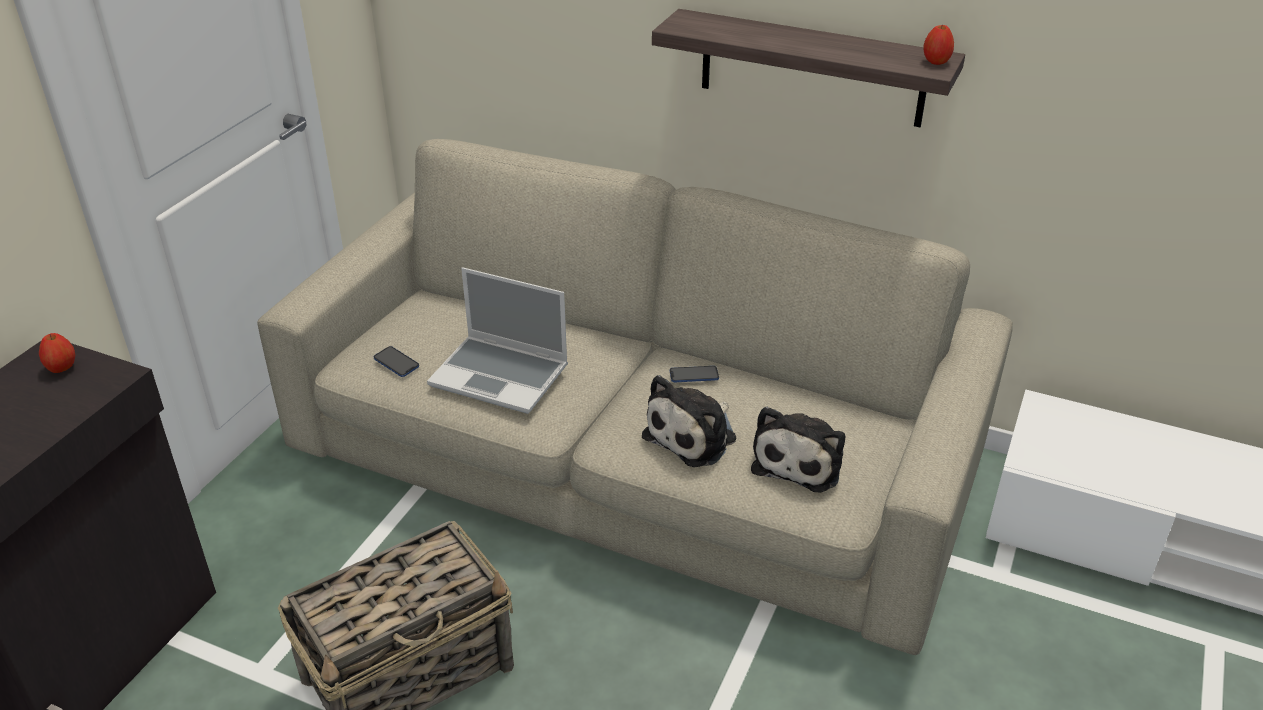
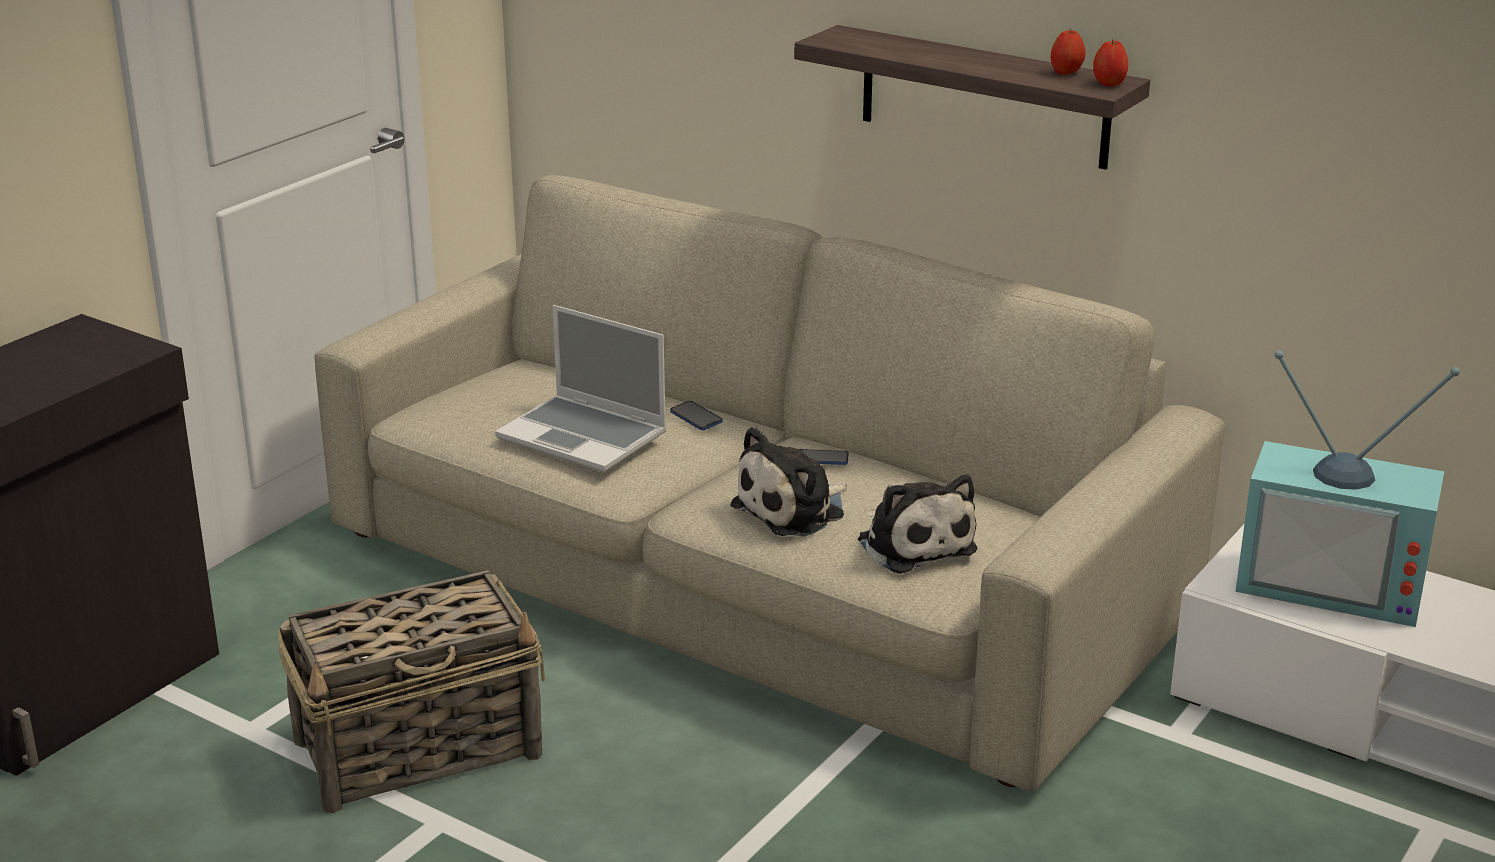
camera: 10 degrees right, 10 degrees down
(62, 368) = (89, 340): apple -> apple (1066, 73)
(396, 363) = (466, 415): phone -> phone (696, 417)
(800, 460) = (913, 544): plush toy -> plush toy turned 60 degrees counterclockwise
(1111, 447) = (1334, 583): none -> television

